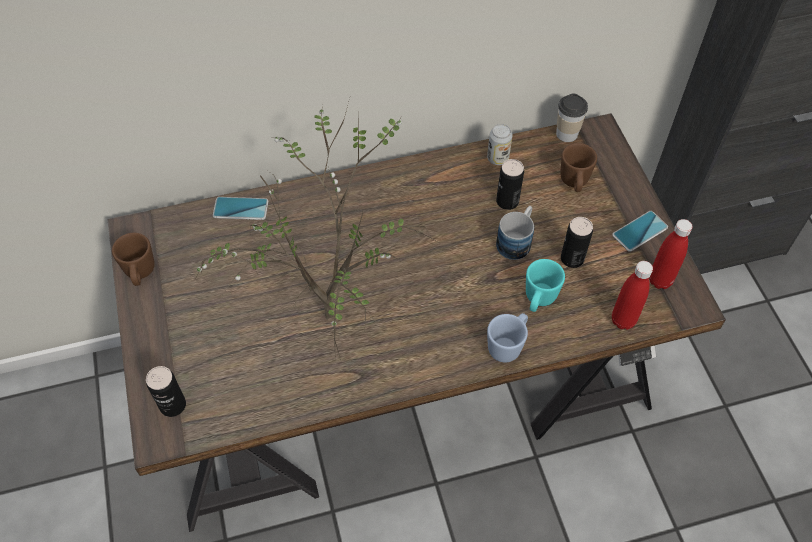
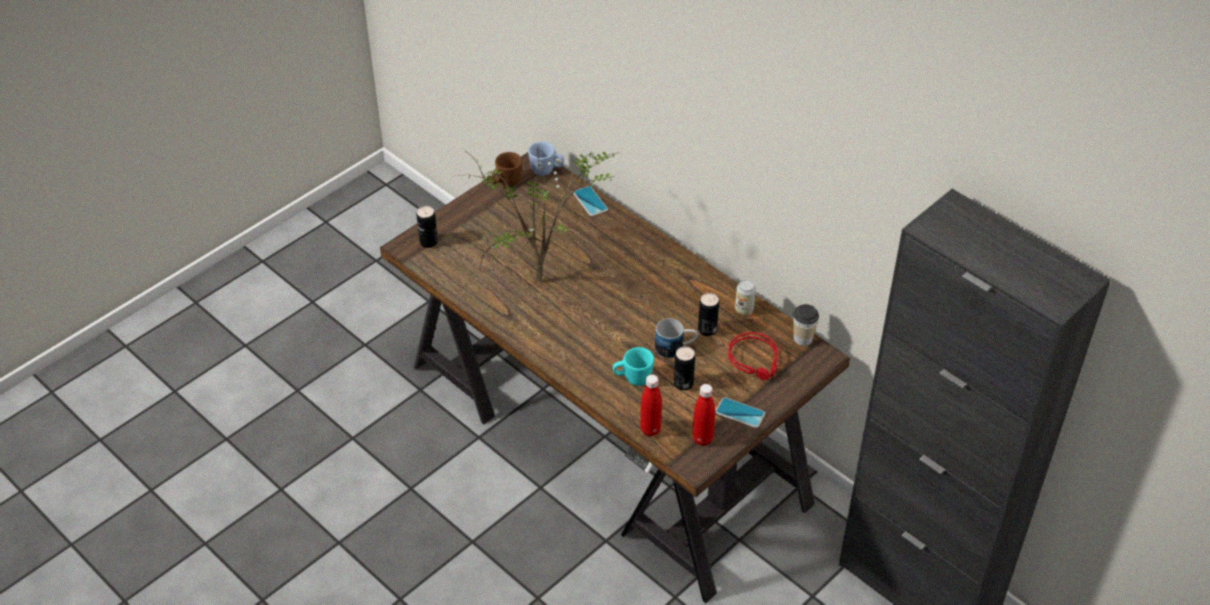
camera: 60 degrees right, 10 degrees down
(508, 345) = (583, 376): blue mug -> blue mug (546, 170)
(574, 183) = (756, 360): brown mug -> red headphones

